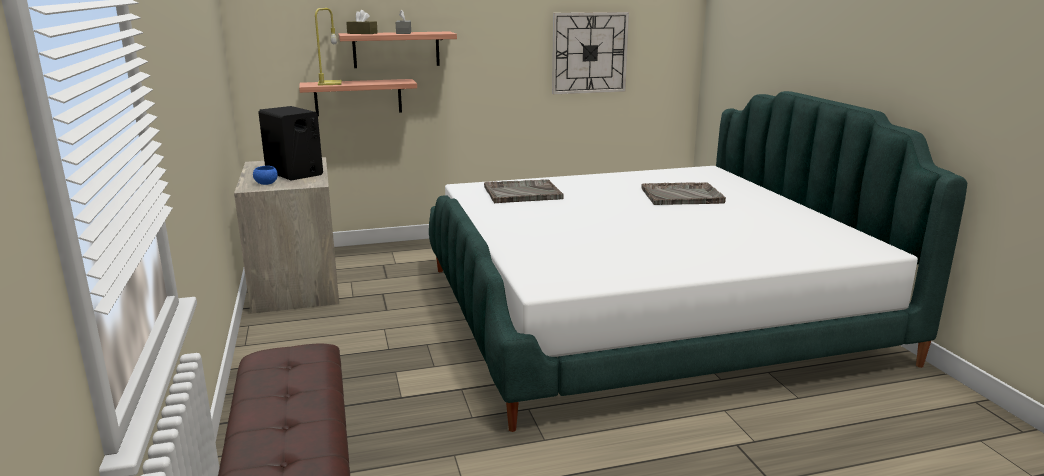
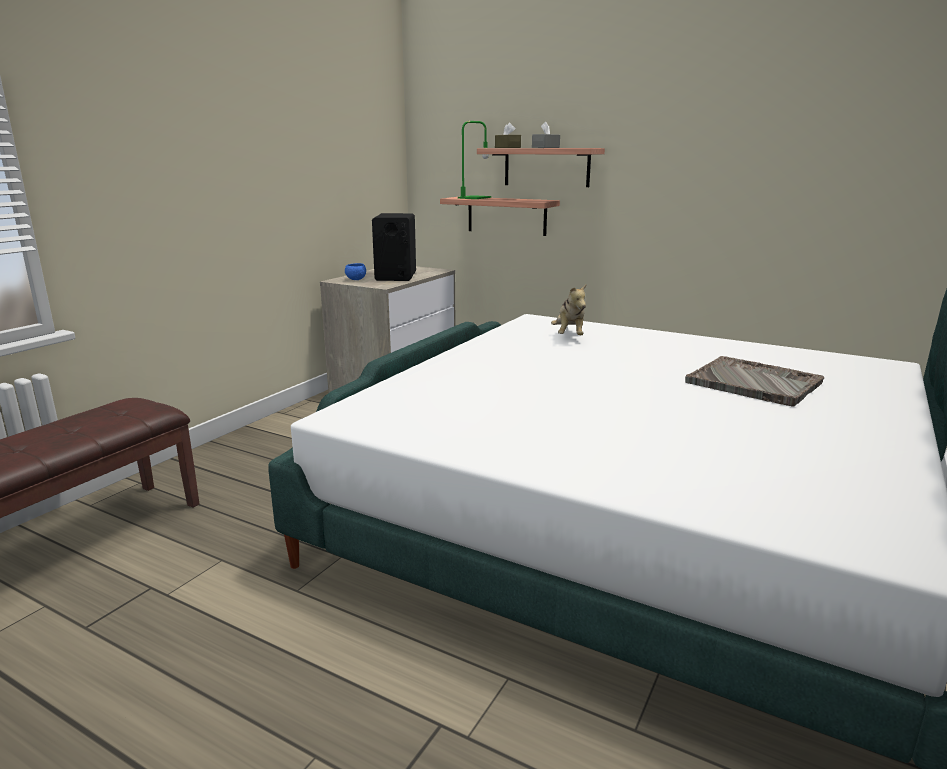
camera: 45 degrees right, 0 degrees up
(330, 83) = (474, 198): yellow table lamp -> green table lamp
(521, 193) = (569, 336): grey tray -> plush toy
(589, 53) = (786, 181): wall clock -> none

